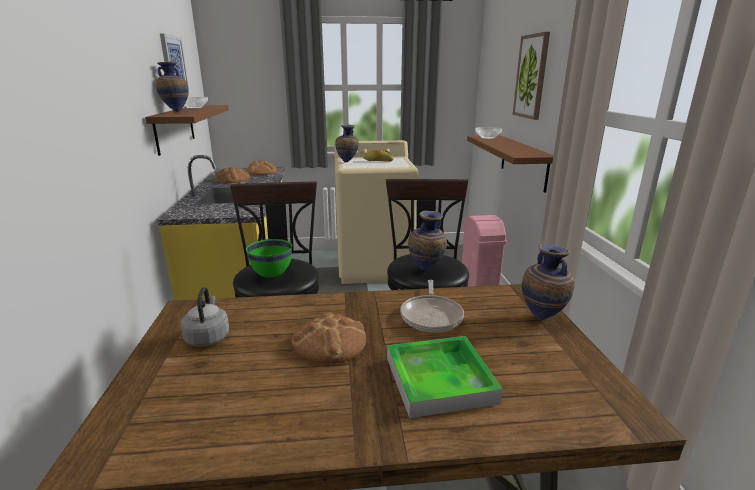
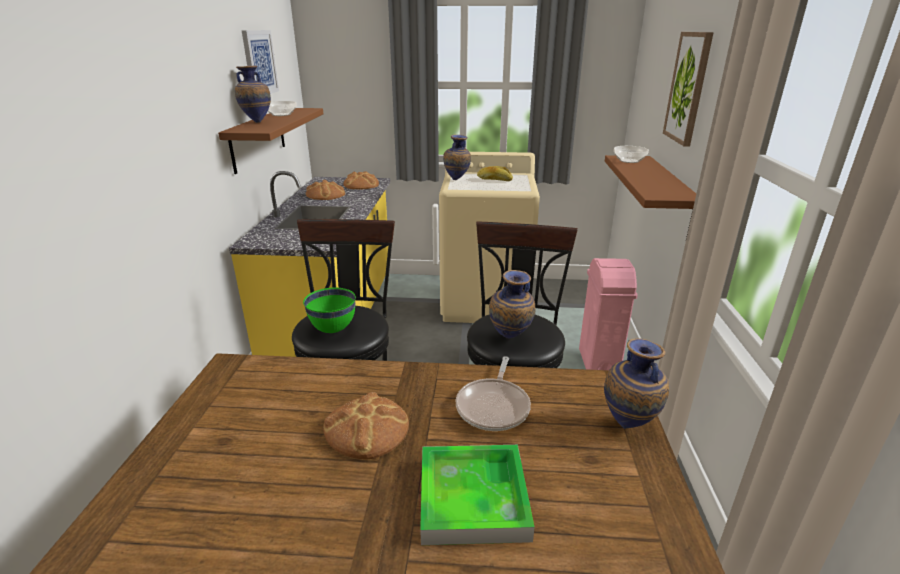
camera: 10 degrees right, 5 degrees up
(208, 337) = (242, 406): grey kettle -> none

